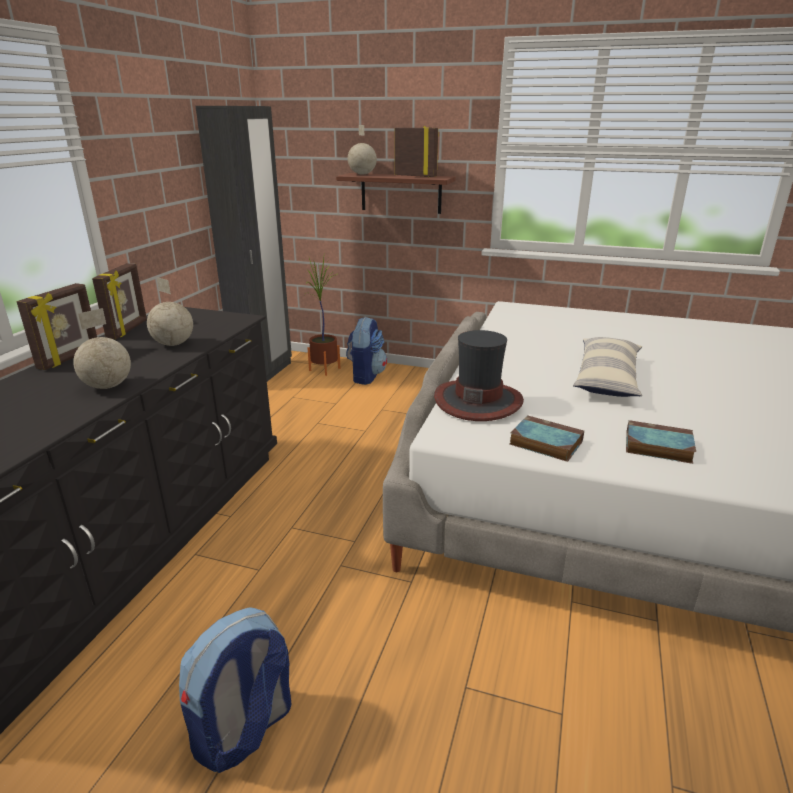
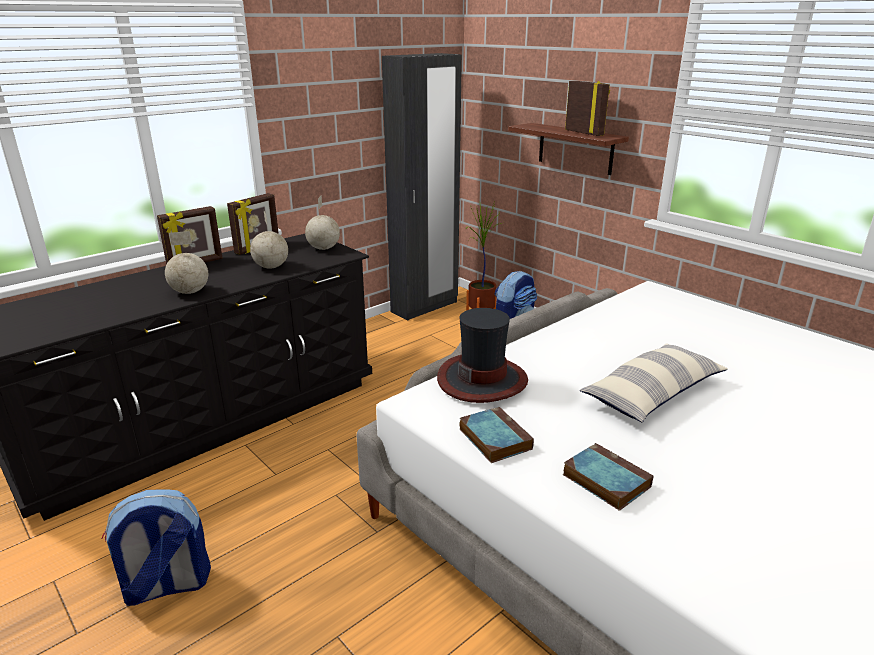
camera: 30 degrees right, 0 degrees up
(362, 174) = (537, 126): globe -> globe (323, 248)

